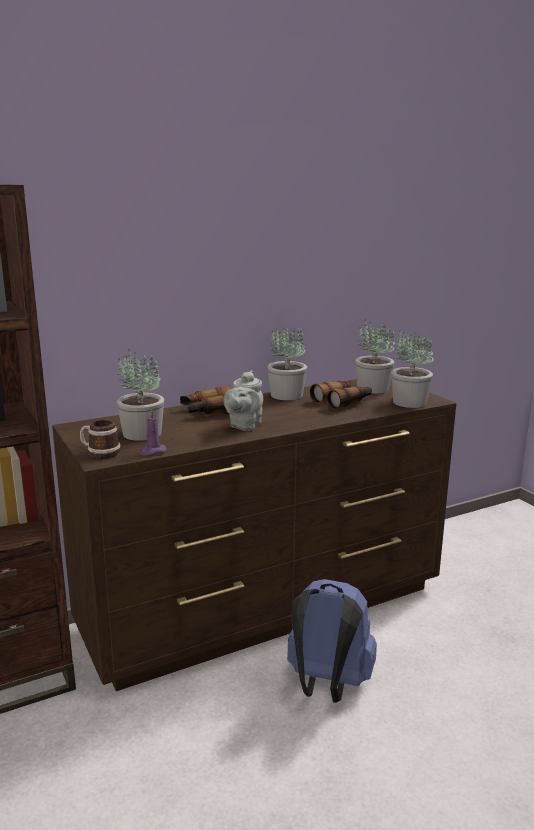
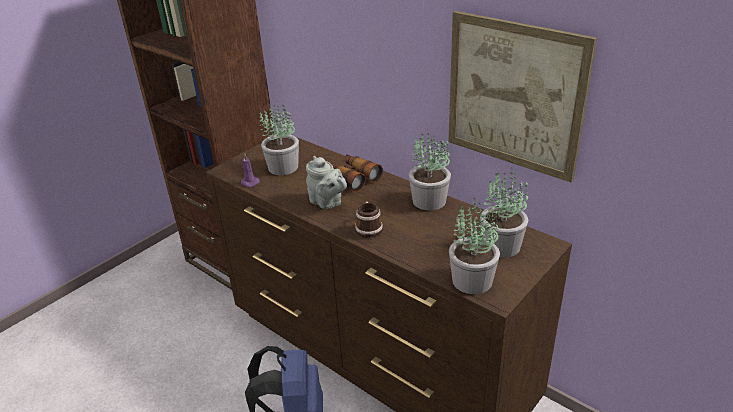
camera: 70 degrees right, 15 degrees up
(100, 452) = (238, 165): mug -> mug (368, 228)
(244, 425) = (327, 202): grey teapot -> grey teapot turned 135 degrees counterclockwise
(331, 270) = (514, 95): none -> picture
(342, 401) = (436, 236): binoculars -> none

